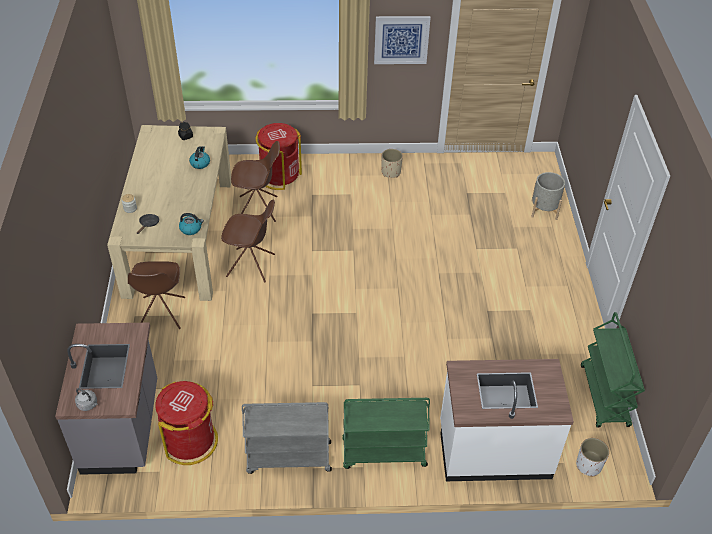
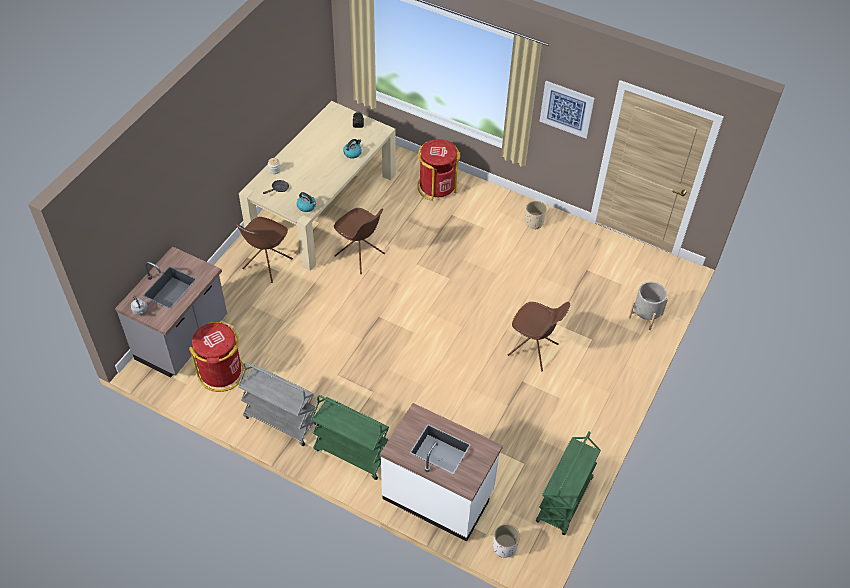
camera: 30 degrees right, 5 degrees up
(258, 209) = (399, 209): brown chair -> brown chair (534, 350)

